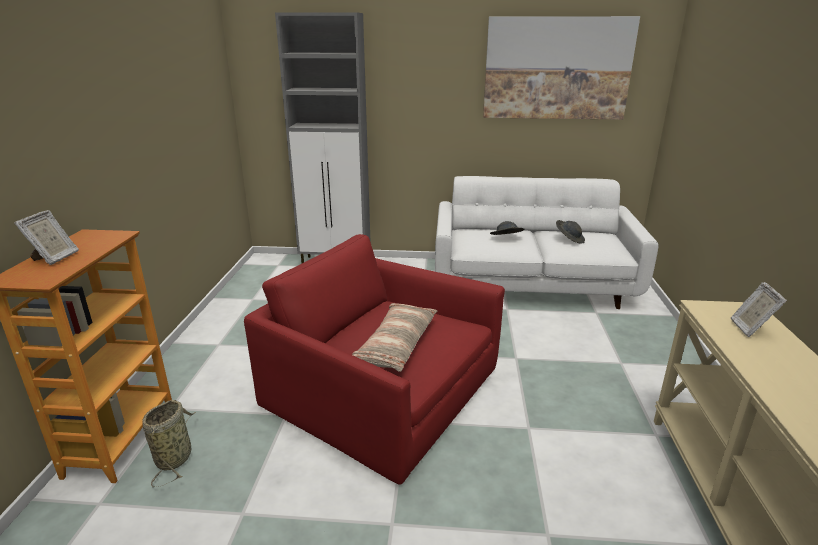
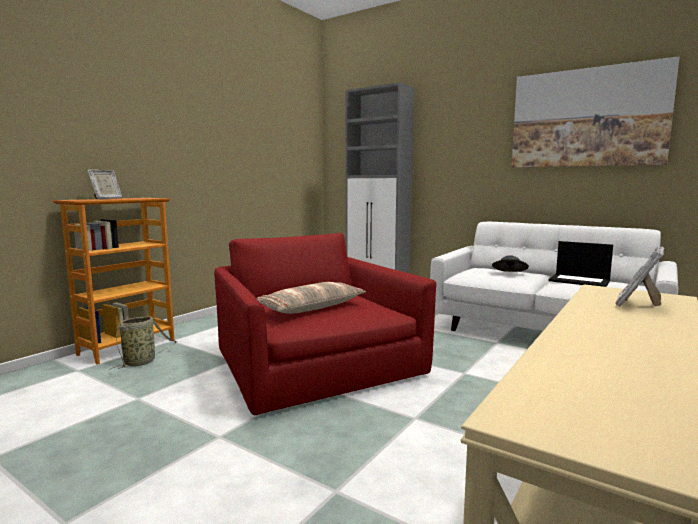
camera: 30 degrees right, 15 degrees down
(569, 239) = (580, 281): grey hat -> laptop

